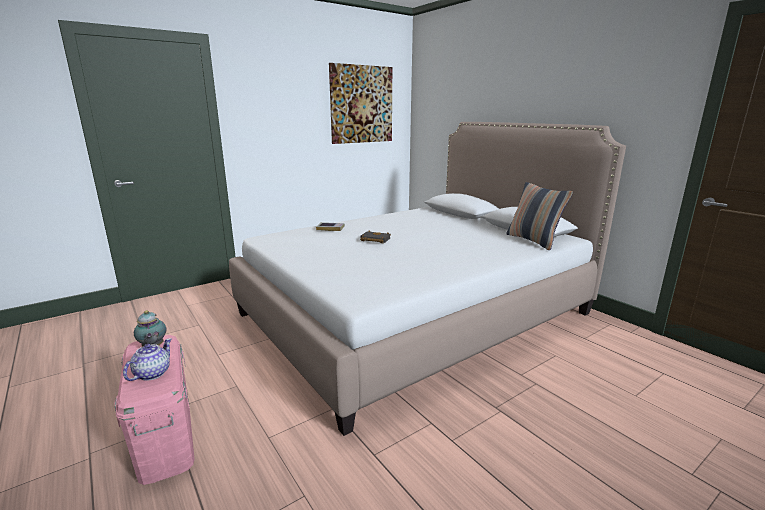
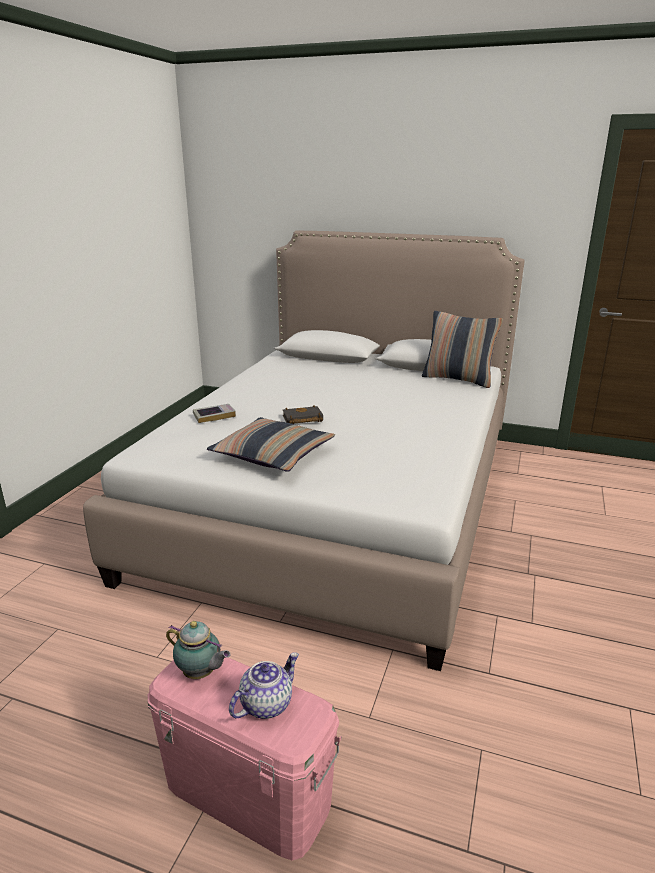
camera: 35 degrees left, 5 degrees up
(152, 373) = (266, 703): teapot -> teapot turned 60 degrees clockwise
(324, 253) = (273, 455): none -> pillow
(361, 104) = (134, 208): picture -> none

